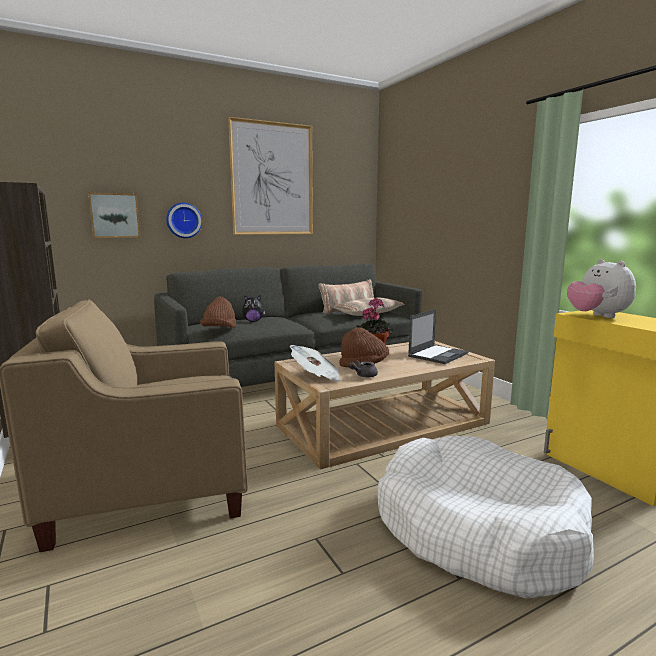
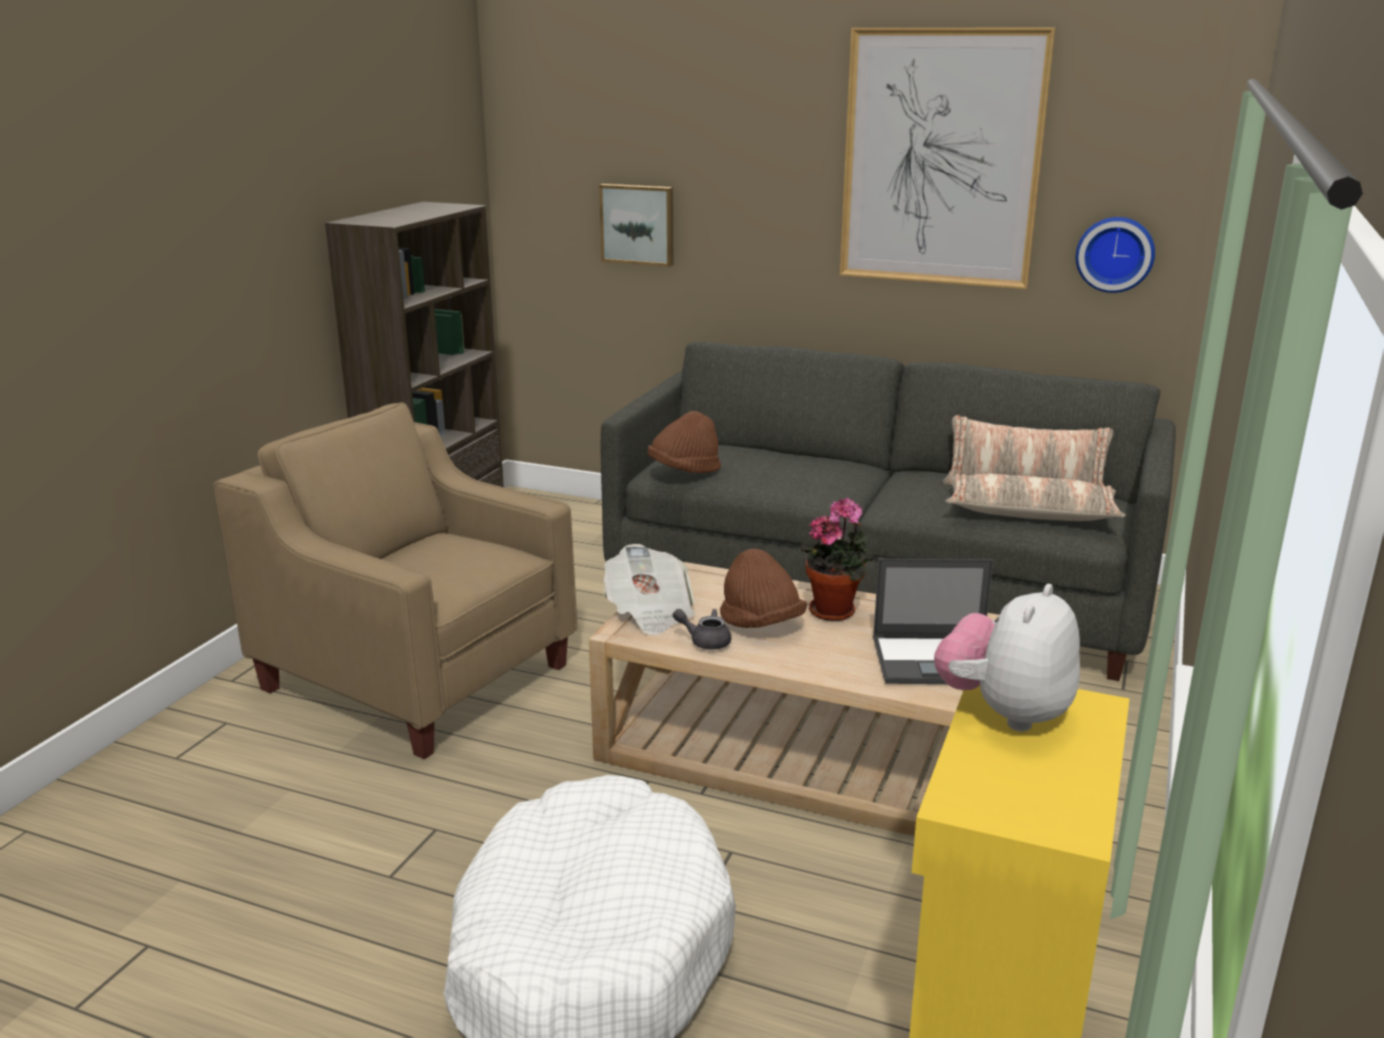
camera: 50 degrees right, 10 degrees up
(183, 220) = (748, 239): wall clock -> wall clock (1115, 254)
(253, 321) = (780, 465): plush toy -> none

